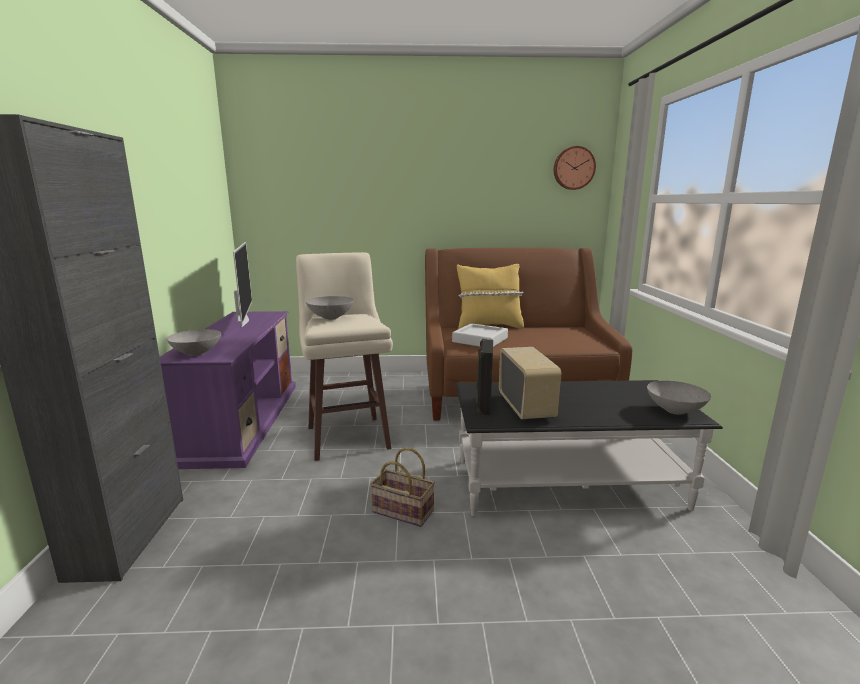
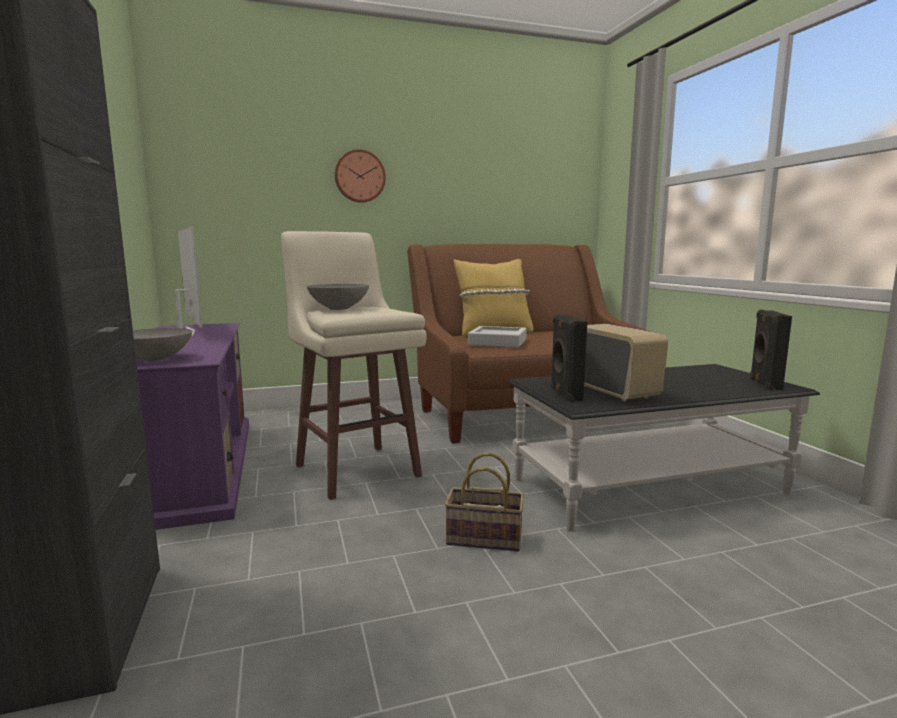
camera: 15 degrees left, 5 degrees down
(573, 168) = (563, 158): wall clock -> wall clock (359, 176)
(675, 411) = (764, 384): grey bowl -> black speaker

